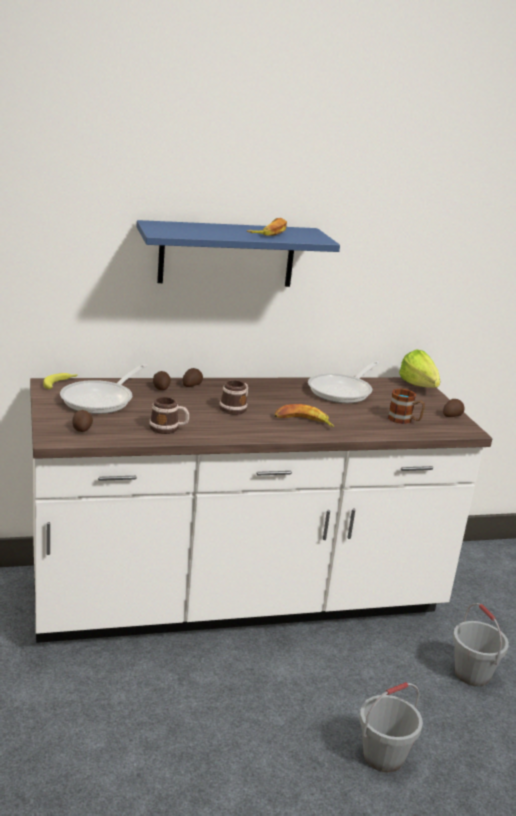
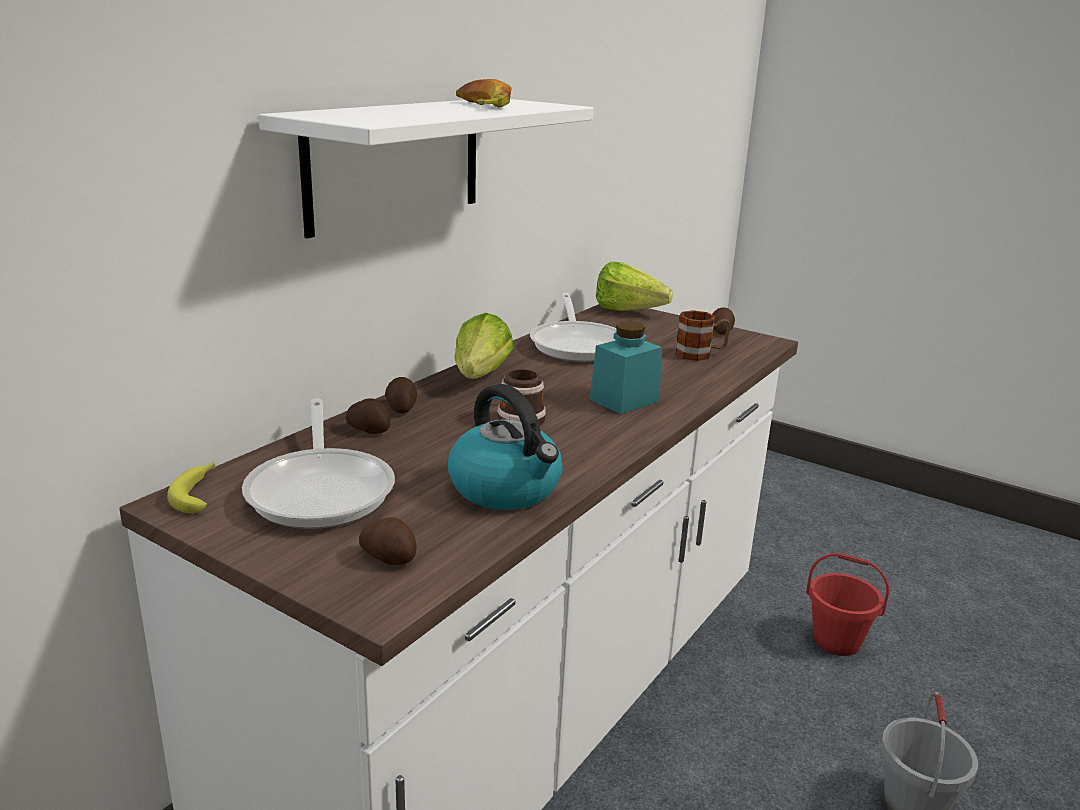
camera: 40 degrees left, 0 degrees up
(168, 428) = (507, 489): mug -> kettle
(227, 254) = (396, 162): blue shelf -> white shelf
(250, 387) = (476, 380): none -> lettuce
(303, 421) = (624, 400): banana -> turquoise jar
(472, 674) = (836, 641): grey bucket -> red bucket

